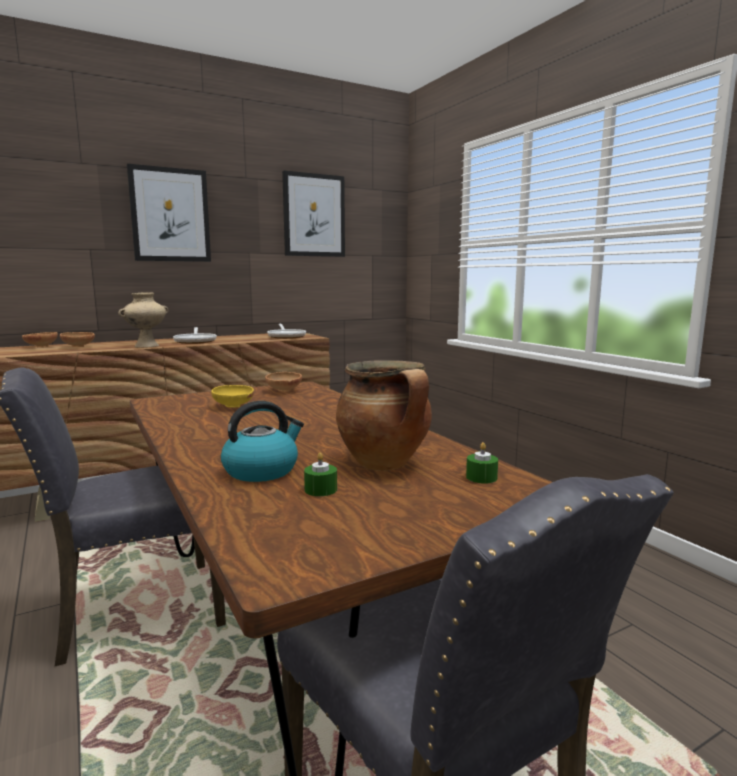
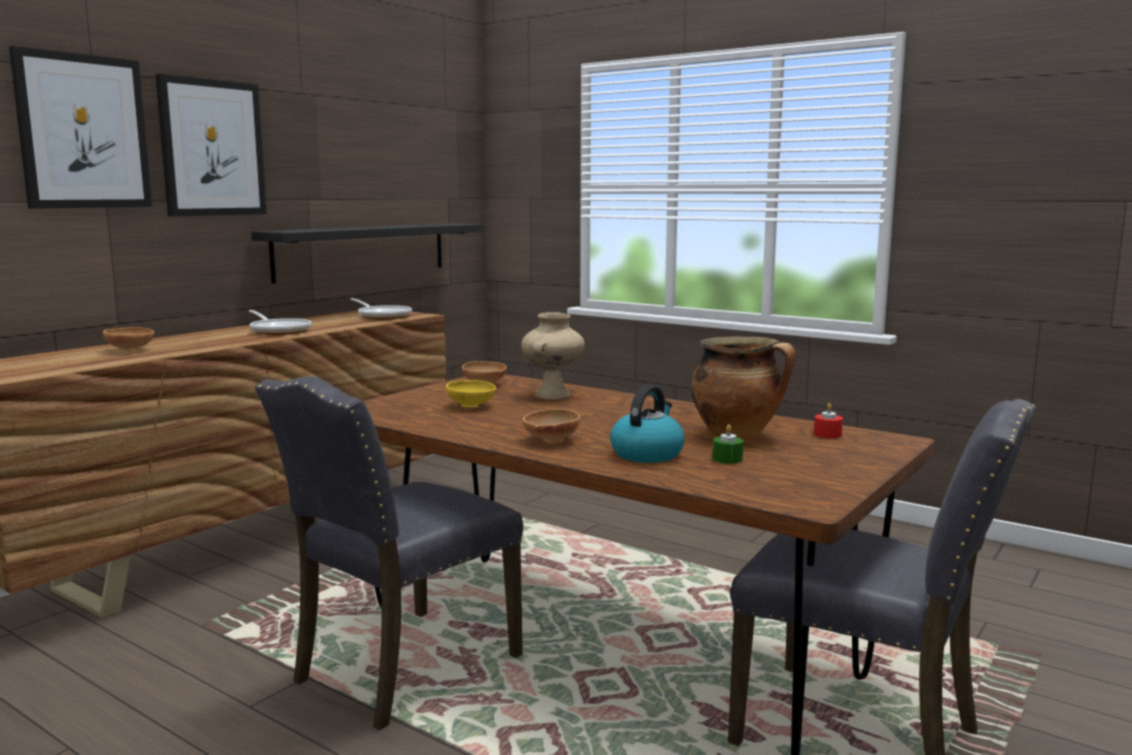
camera: 25 degrees left, 0 degrees up
(40, 347) = (64, 354): brown bowl -> brown bowl (550, 440)
(146, 346) = (233, 342): beige vase -> beige vase (553, 396)
(294, 290) = (363, 250): none -> black shelf
(314, 215) = (383, 146): picture -> picture (83, 132)
(481, 477) = (827, 434): green candle -> red candle

